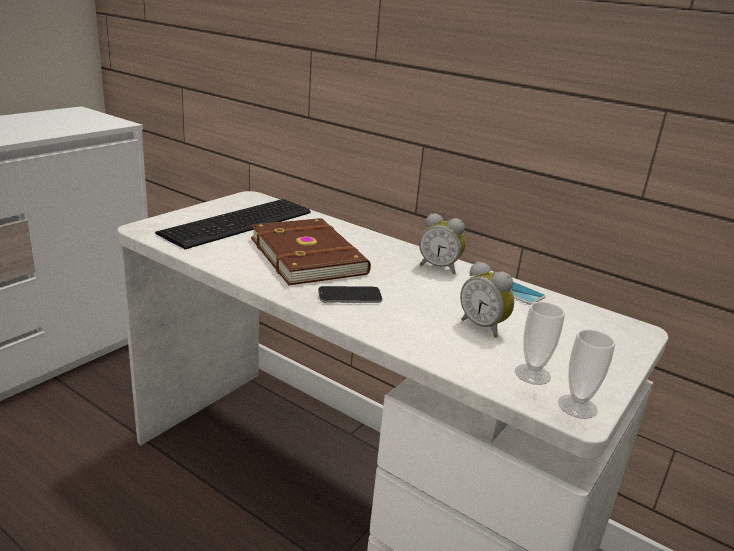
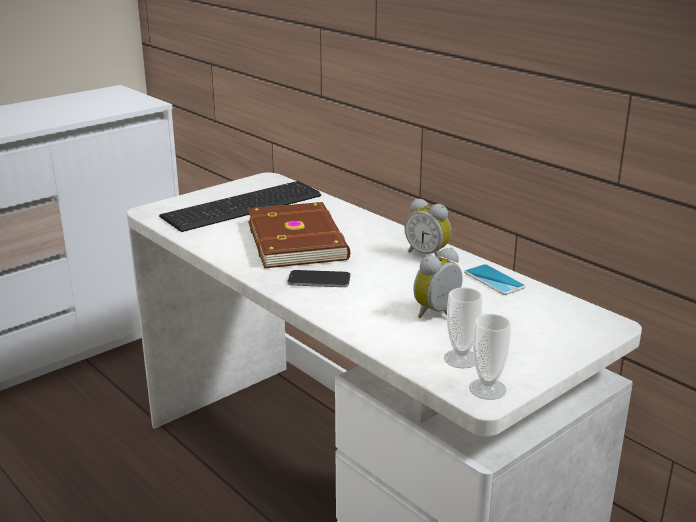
camera: 15 degrees right, 0 degrees up
(483, 326) = (439, 313): alarm clock -> alarm clock turned 75 degrees clockwise

